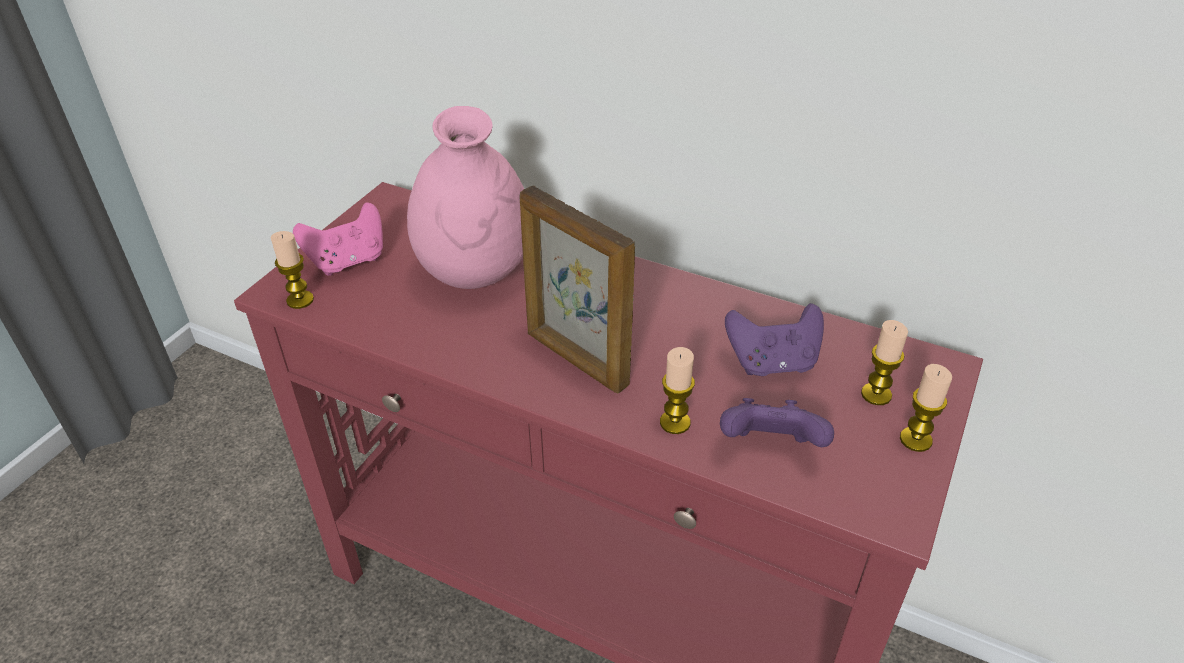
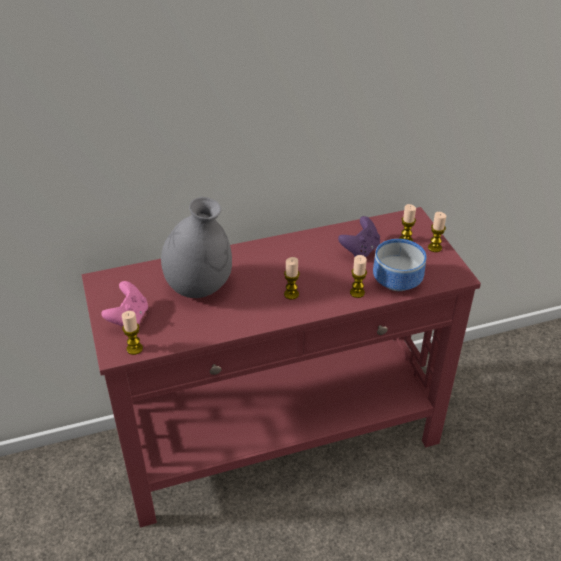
camera: 45 degrees left, 0 degrees up
(475, 275) = (199, 288): pink vase -> grey vase
(576, 360) = (291, 294): picture frame -> candle
(770, 447) = (397, 280): purple game controller -> bowl

